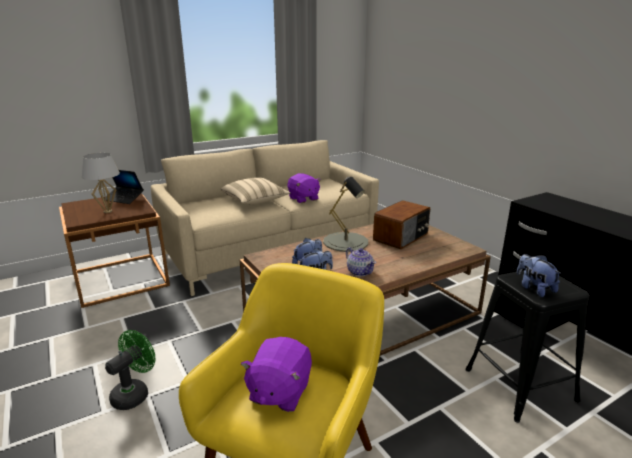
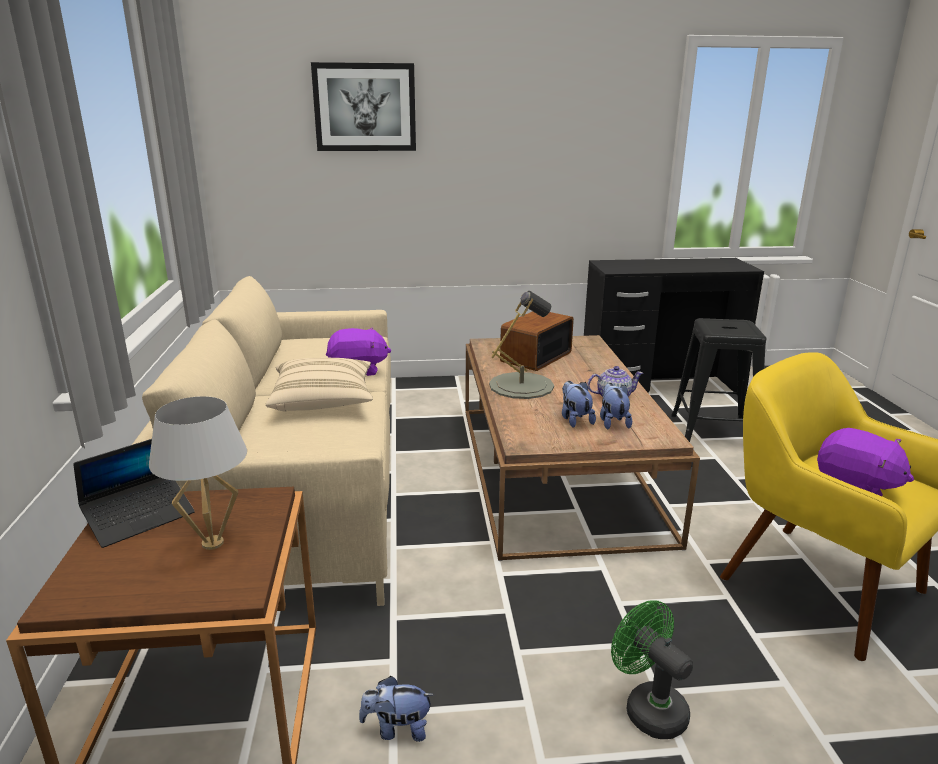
camera: 65 degrees left, 0 degrees up
(401, 237) = (535, 357): radio -> radio turned 120 degrees counterclockwise
(432, 48) = (365, 107): none -> picture
(534, 288) = (737, 331): plush toy -> plush toy (397, 729)

